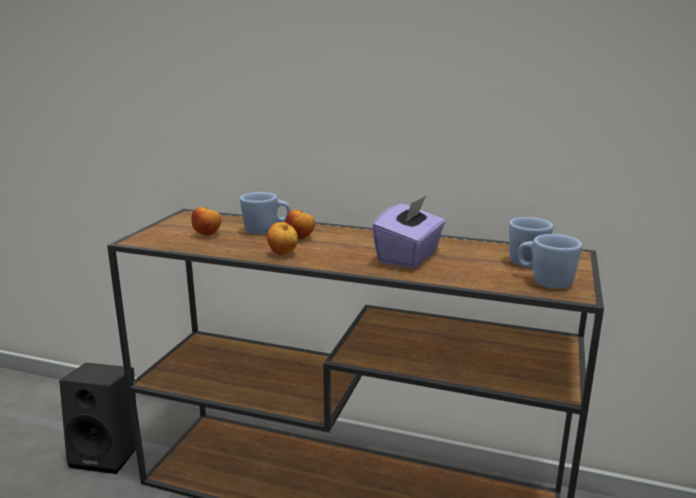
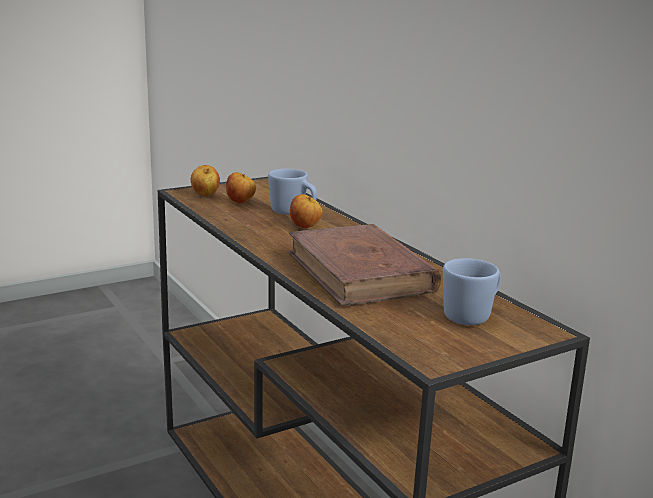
camera: 40 degrees right, 0 degrees up
(109, 453) = (172, 398): black speaker -> none
(283, 254) = (260, 235): apple -> apple (205, 195)
(409, 256) = (360, 272): purple tissue box -> brown book
(544, 282) = (433, 340): blue mug -> none

